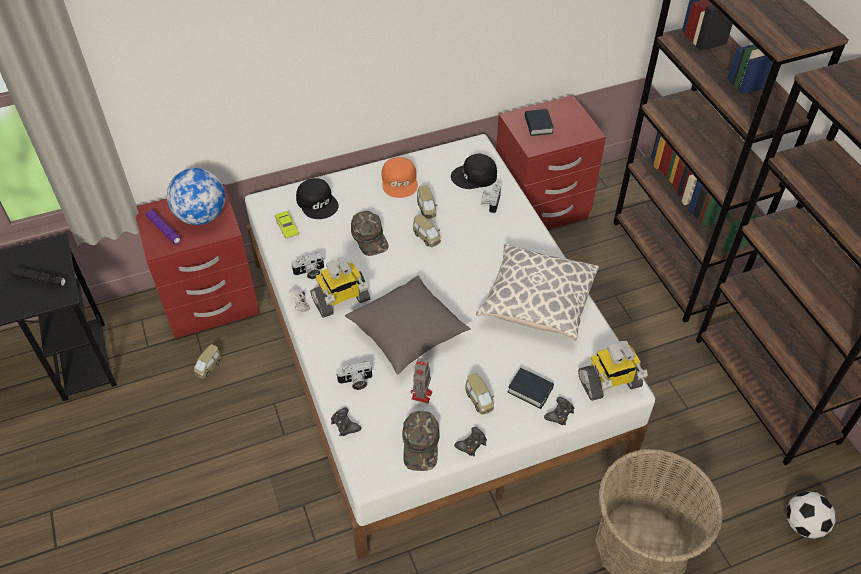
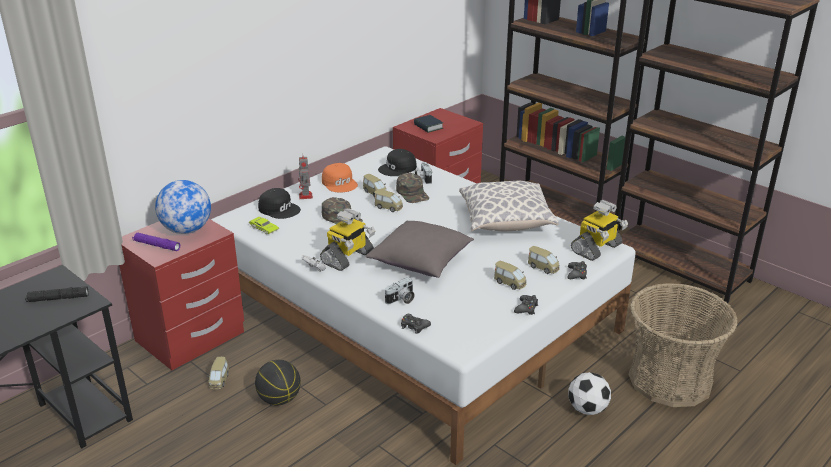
camera: 25 degrees left, 20 degrees down
(247, 411) = (279, 399): none -> basketball
(309, 273) = (307, 249): camera -> none
(421, 396) = (462, 293): toy robot -> toy robot (305, 196)
(421, 444) = (487, 320): green cap -> green cap (412, 193)
(530, 390) = (543, 267): book -> toy car
(803, 524) = (766, 331): football -> football (587, 409)

